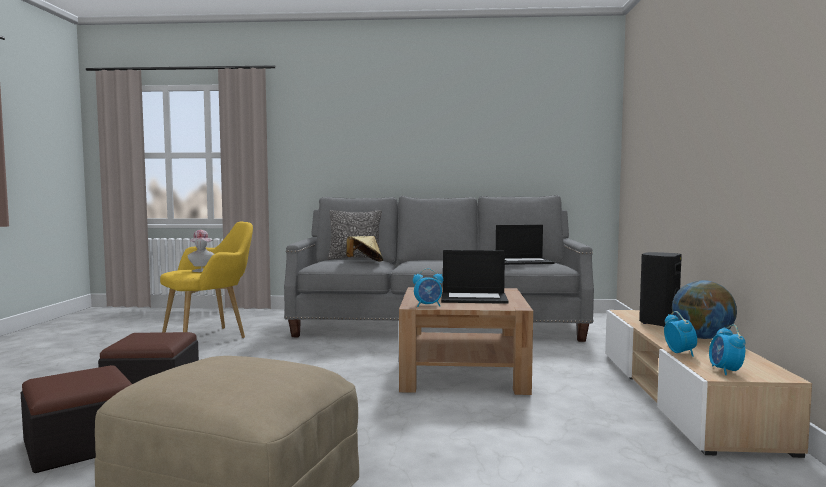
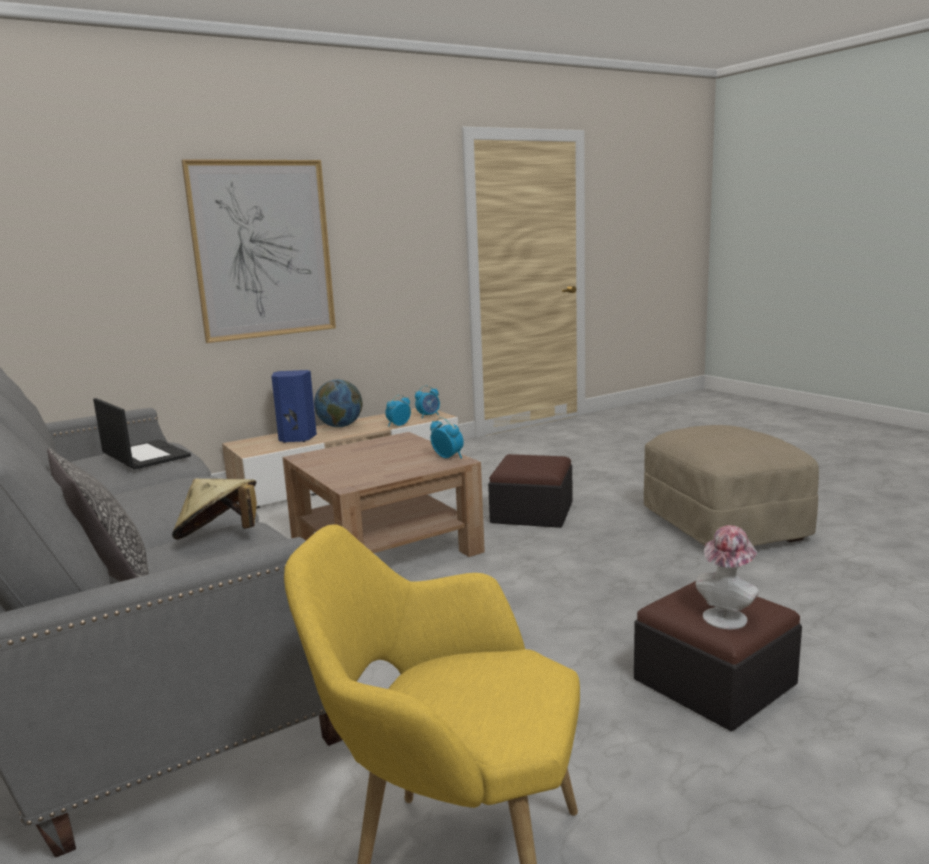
camera: 125 degrees left, 10 degrees up
(81, 443) = (825, 616): ottoman -> ottoman (532, 512)
(202, 271) = (462, 689): hat -> hat (726, 615)
(474, 298) = (379, 454): laptop -> none
(658, 323) = (296, 439): black speaker -> blue speaker
(714, 128) = (263, 250): none -> picture

